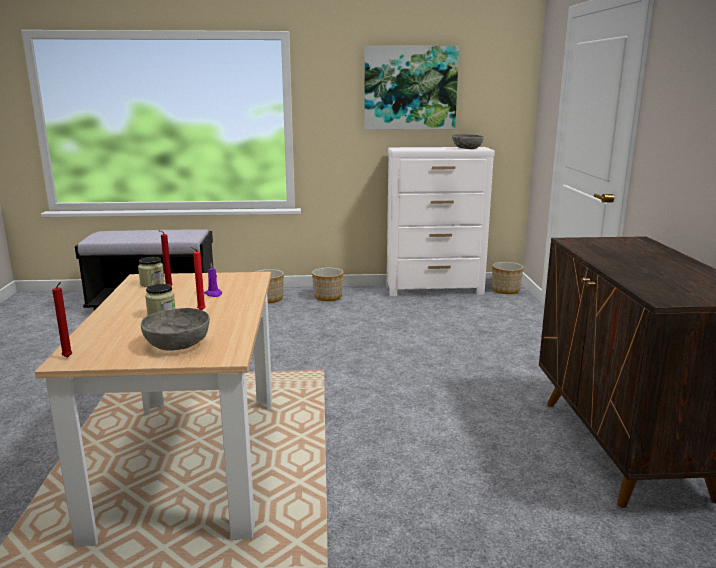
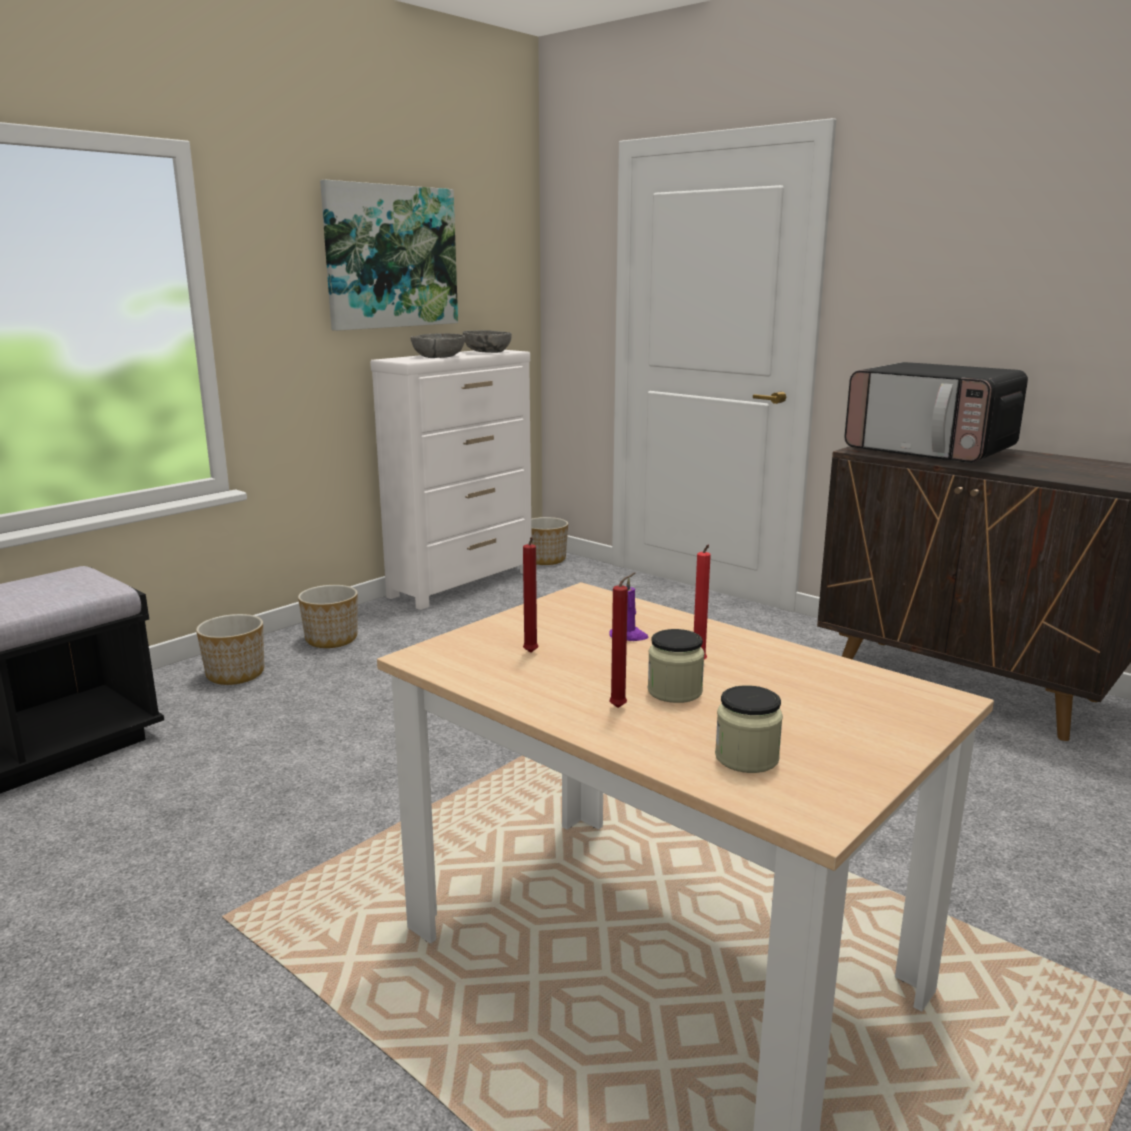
camera: 45 degrees left, 0 degrees up
(68, 358) = (801, 810): red candle -> red candle (621, 707)
(152, 283) = (481, 657): jar -> jar (746, 758)
(177, 344) = (843, 715): grey bowl -> grey bowl (438, 357)
(622, 251) = (931, 451): none -> microwave

